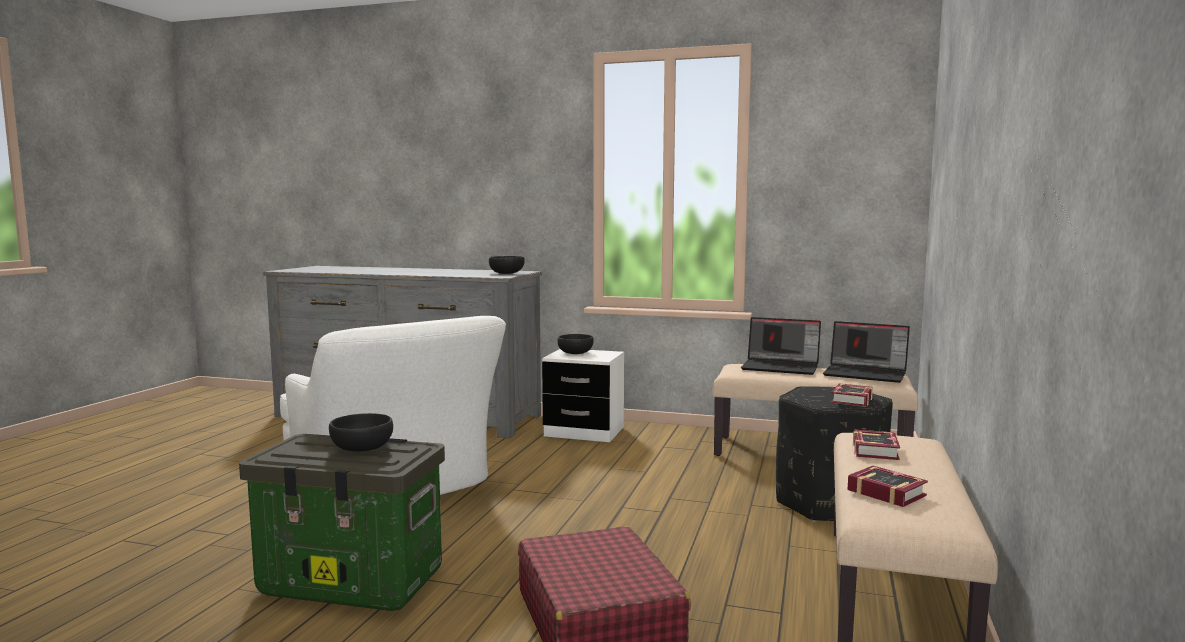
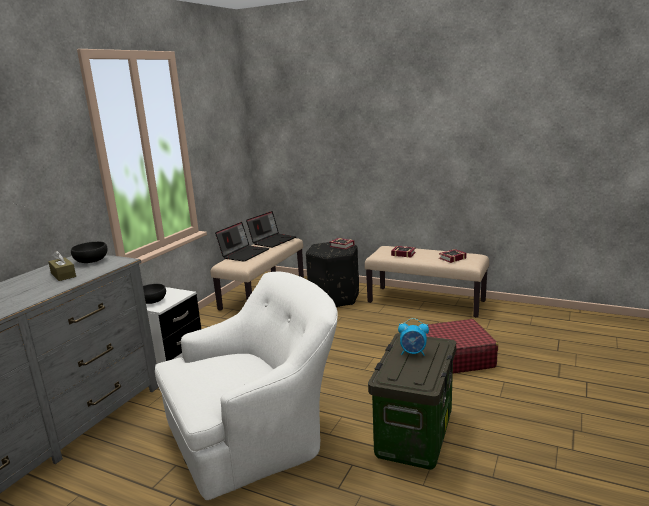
camera: 80 degrees left, 10 degrees up
(362, 448) = (413, 353): black bowl -> alarm clock
(464, 273) = (63, 275): none -> brown tissue box

